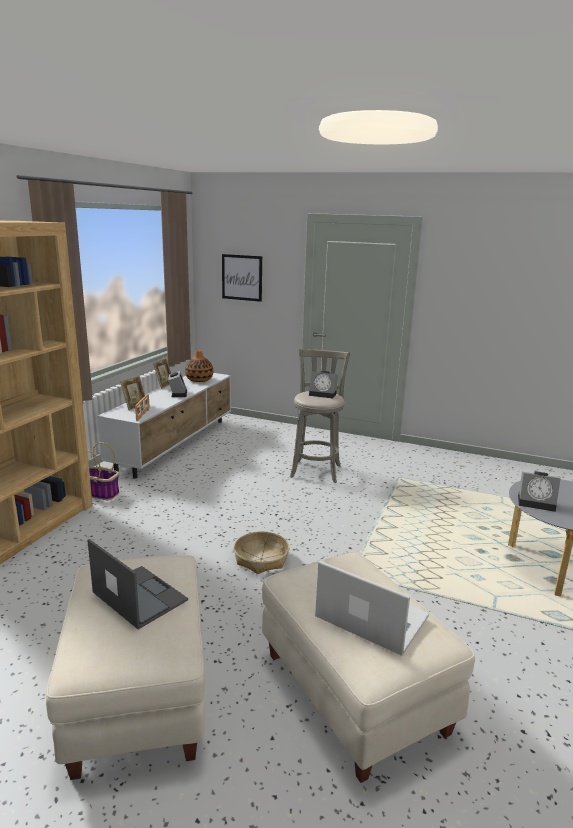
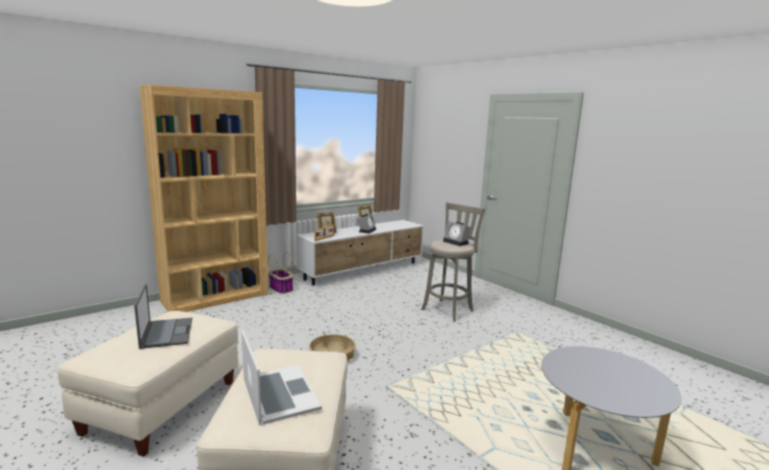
camera: 30 degrees right, 5 degrees down
(199, 380) = (395, 225): vase -> none
(242, 277) = (442, 148): picture -> none
(537, 502) = (568, 367): alarm clock -> none

